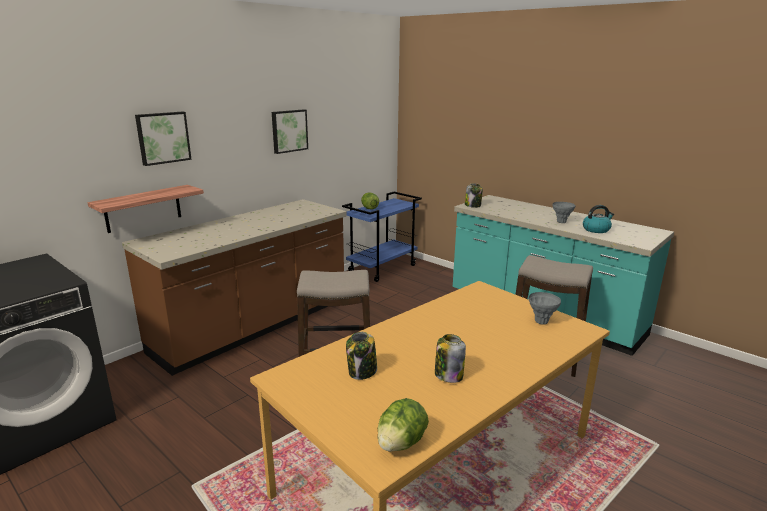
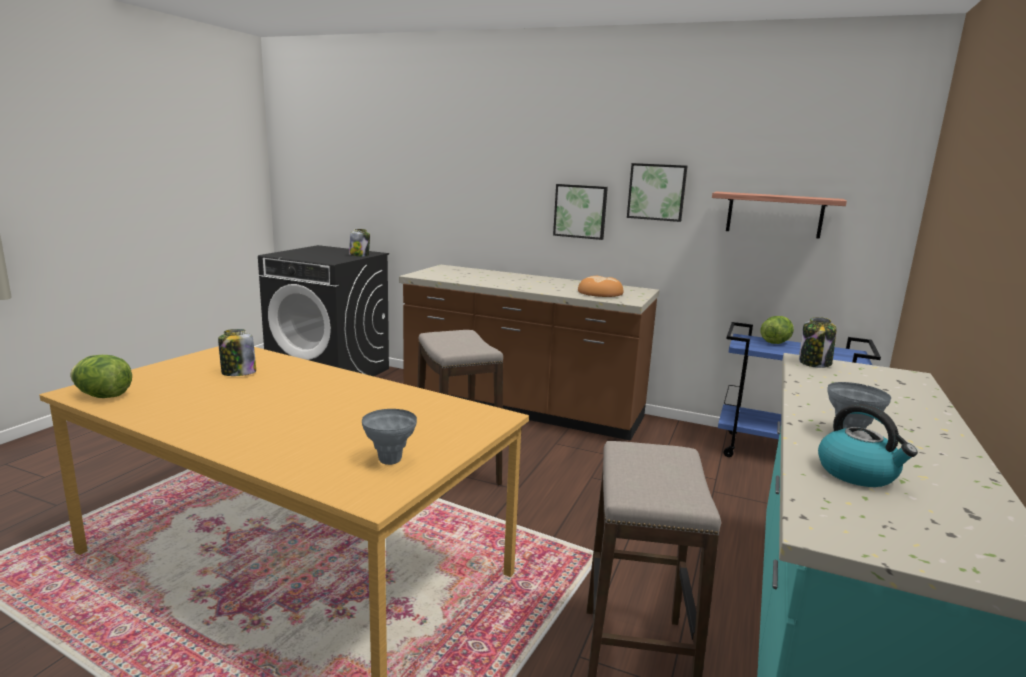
camera: 70 degrees right, 5 degrees down
(143, 208) = (467, 240): shelf -> shelf (774, 214)
(163, 137) = (496, 174): picture -> picture (580, 211)
(301, 213) = (600, 293): none -> bread
(448, 375) = (226, 408): jar -> jar (359, 255)

